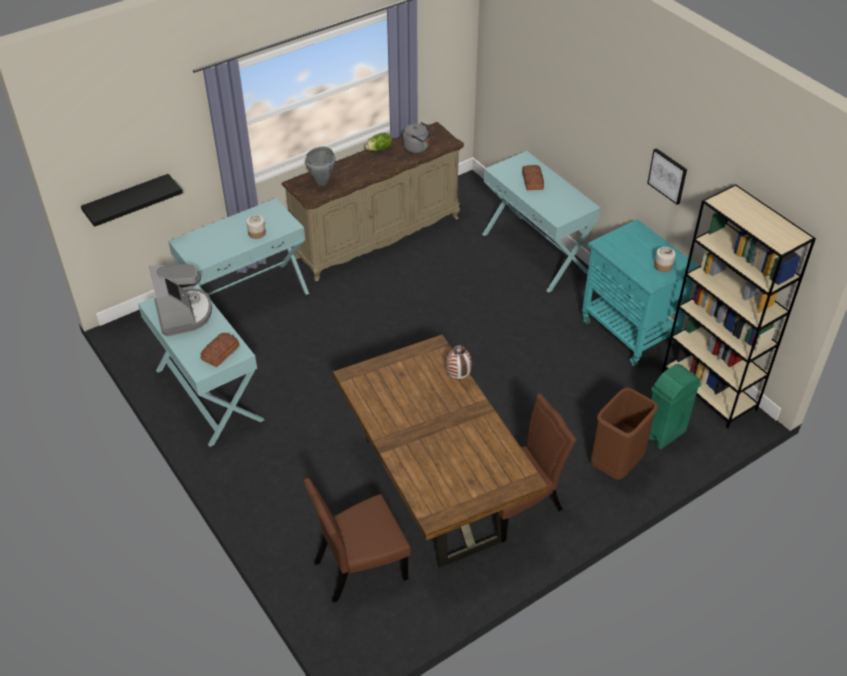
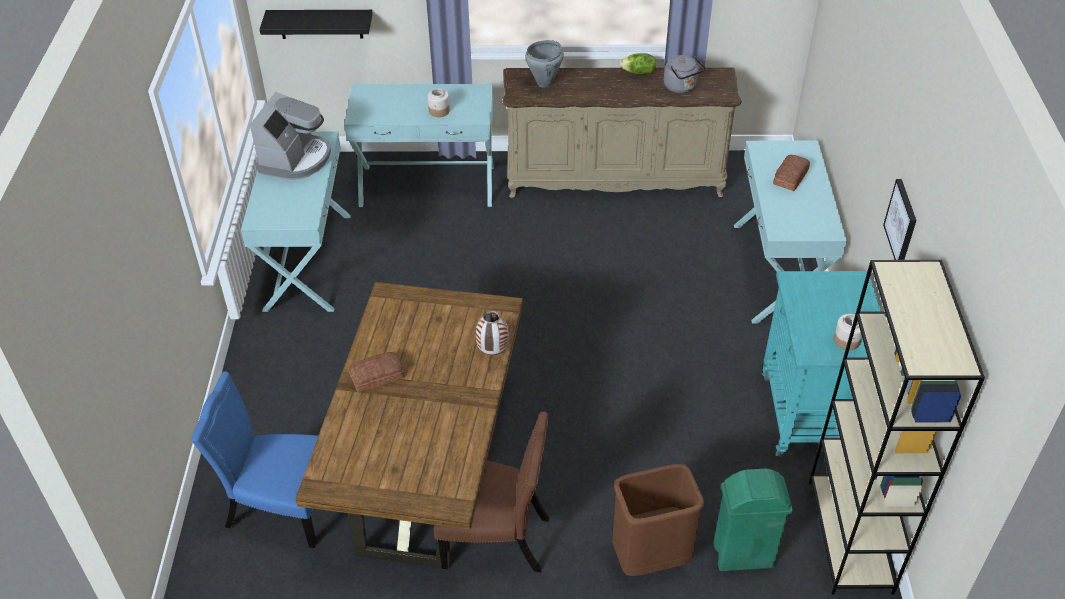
camera: 35 degrees right, 0 degrees up
(221, 353) = (290, 212): bread -> bread (378, 376)
(361, 567) = (283, 508): brown chair -> blue chair

